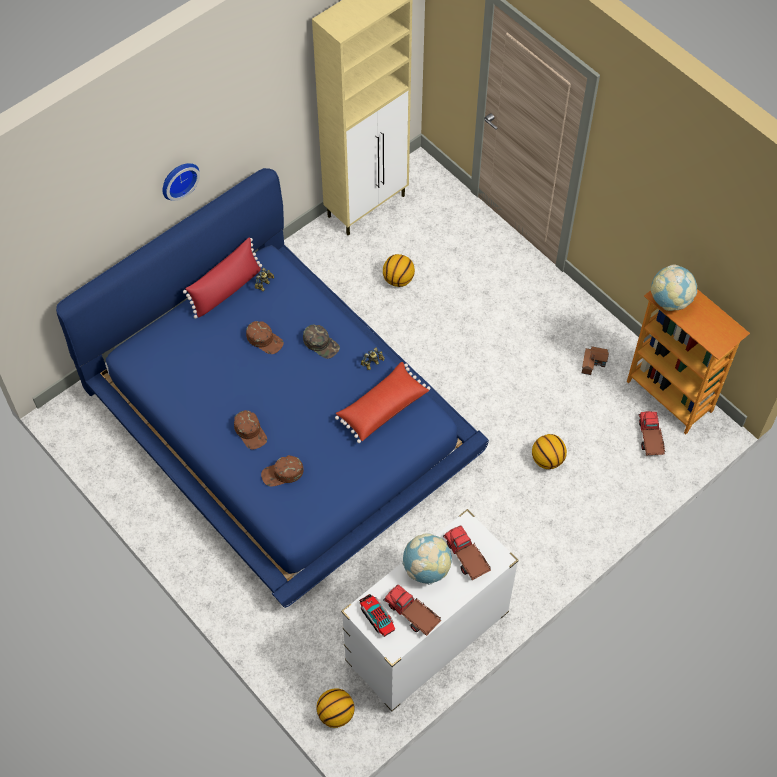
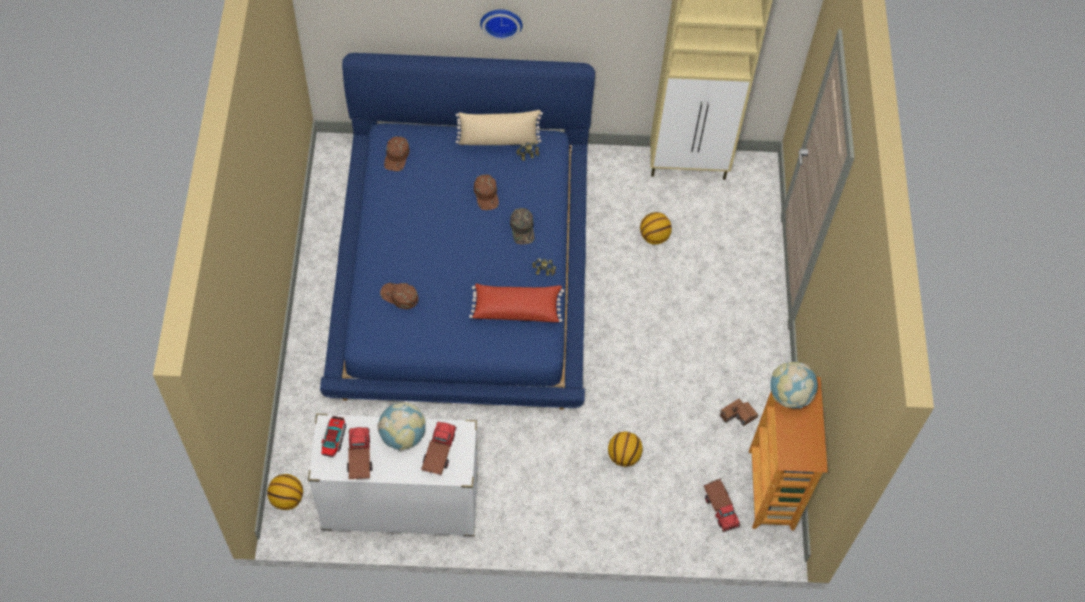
camera: 40 degrees right, 0 degrees up
(226, 289) = (498, 140): red pillow -> beige pillow
(250, 432) = (409, 250): brown cap -> brown cap (397, 156)
(650, 438) = (720, 507): toy truck -> toy truck turned 120 degrees clockwise

